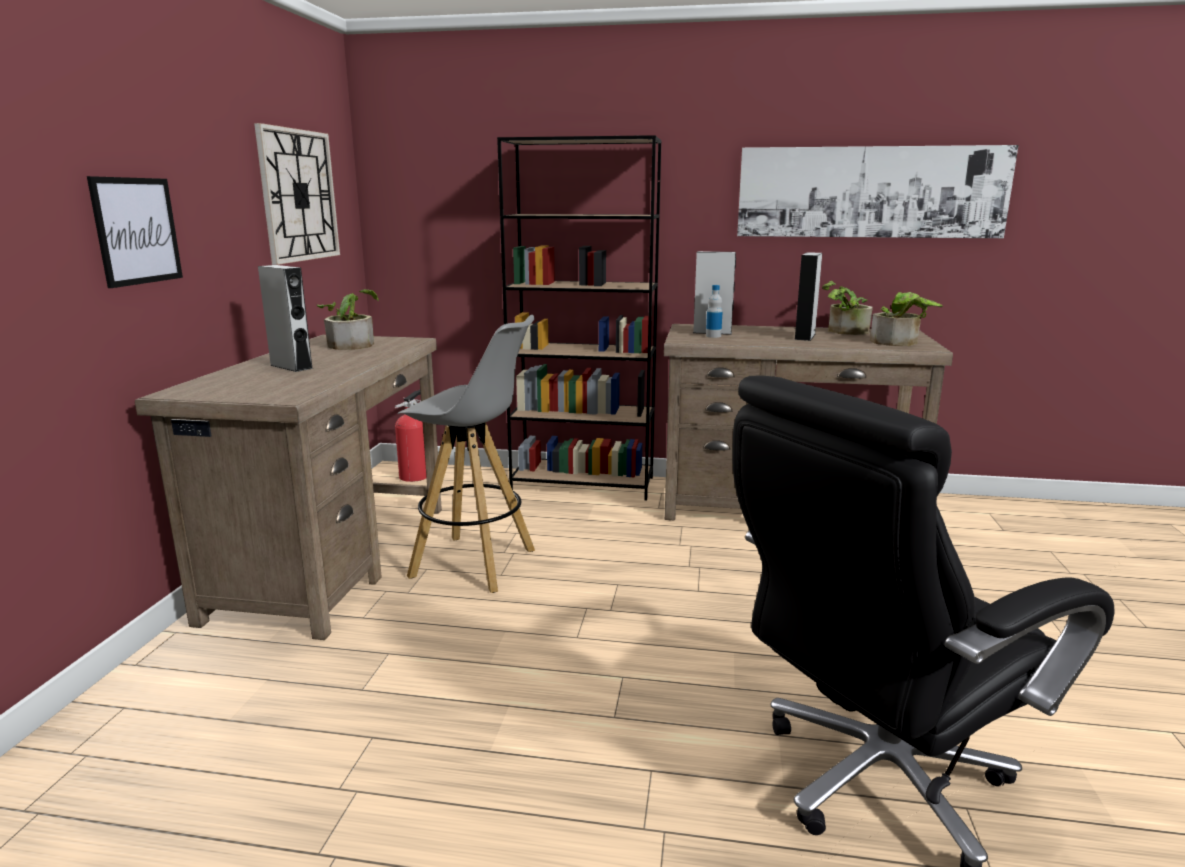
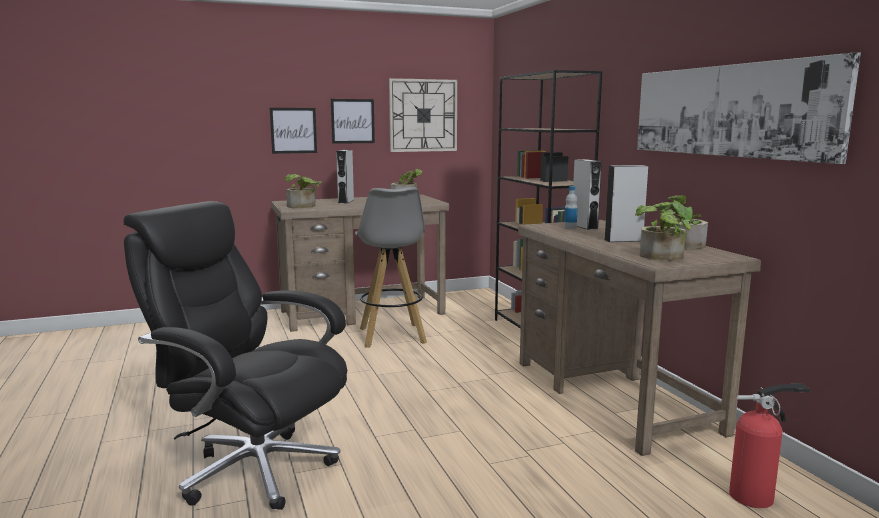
camera: 60 degrees right, 5 degrees down
(220, 207) = (352, 121): none -> picture
(285, 390) = (303, 206): none -> potted plant
(416, 475) = (481, 298): fire extinguisher -> fire extinguisher (756, 496)

